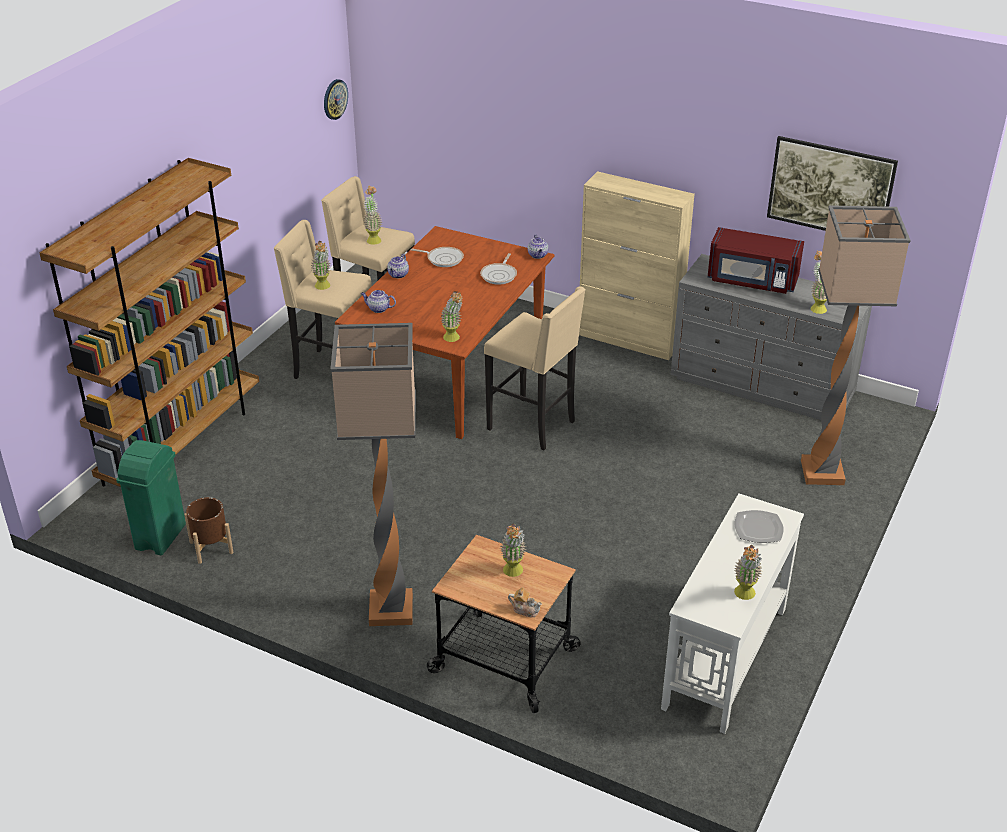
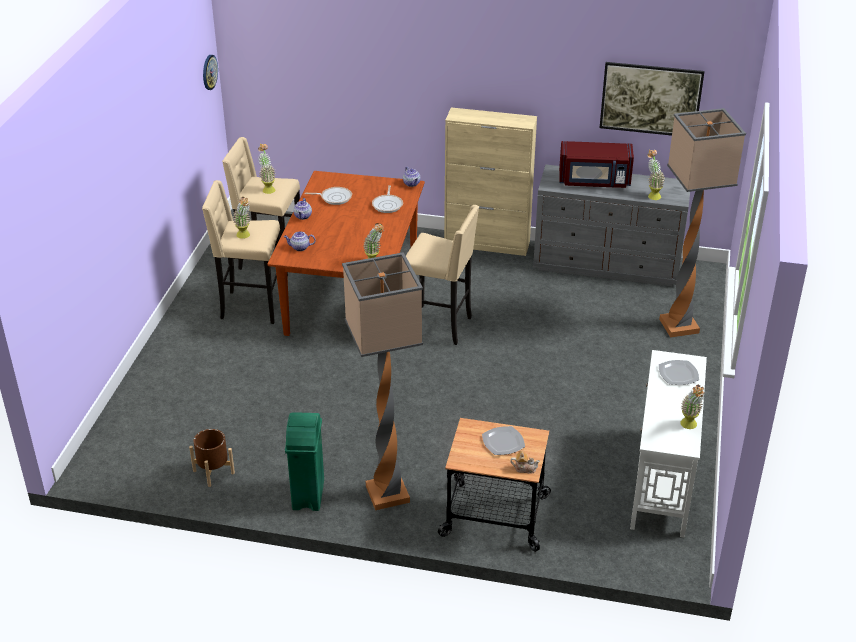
camera: 15 degrees left, 0 degrees up
(160, 537) = (165, 471): green trash can -> green trash can (308, 495)
(182, 442) = (147, 389): brown bookcase -> none
(513, 573) = (503, 442): potted plant -> plate

